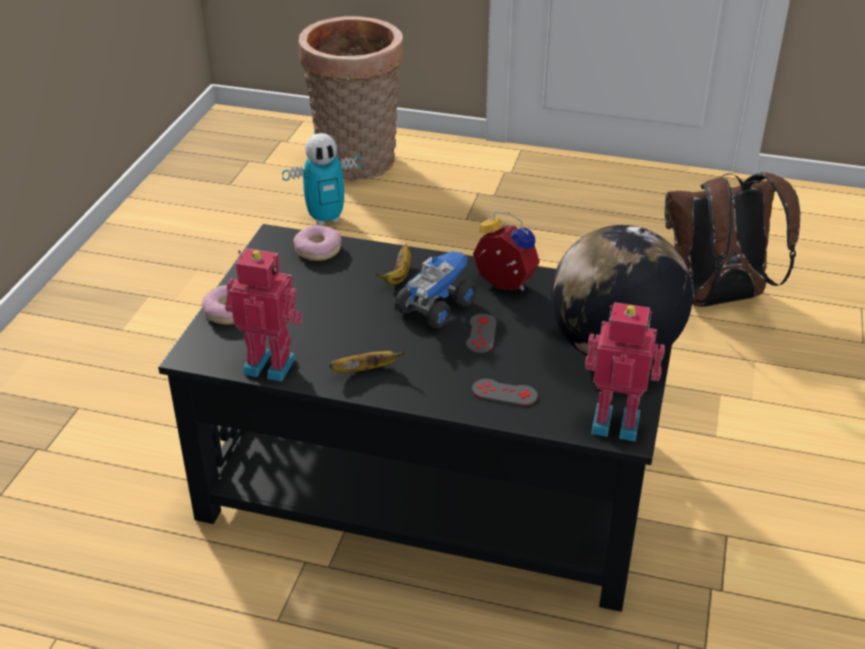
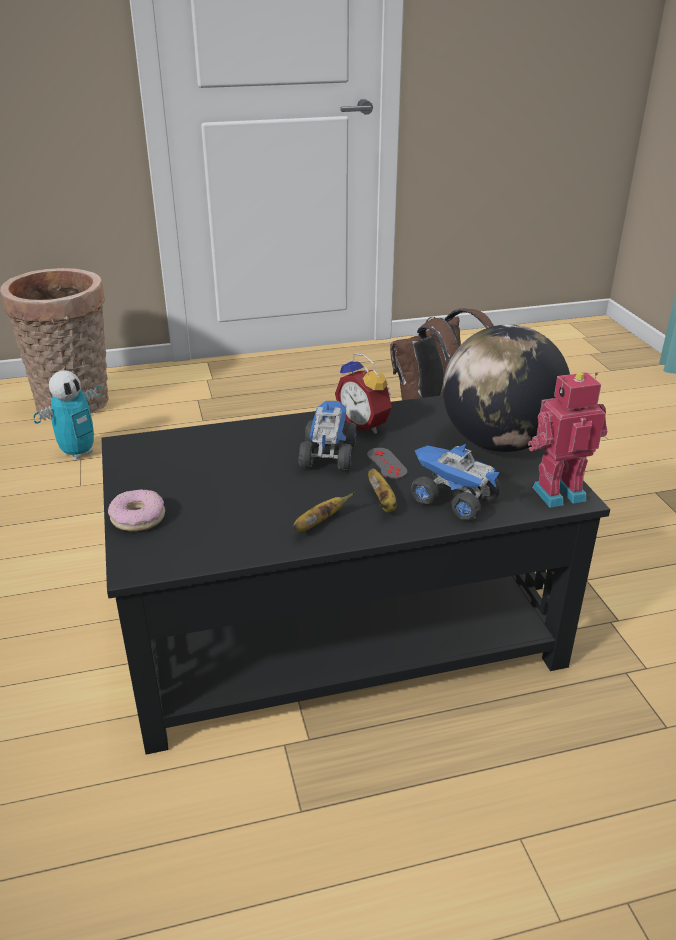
camera: 30 degrees left, 5 degrees down
(270, 363) = (224, 548): toy robot -> none
(318, 250) = (177, 443): donut -> none
(398, 276) = (271, 442): banana -> banana (383, 502)
(502, 285) = (365, 424): alarm clock -> alarm clock turned 135 degrees counterclockwise
(504, 392) = (452, 501): grey game controller -> toy truck

